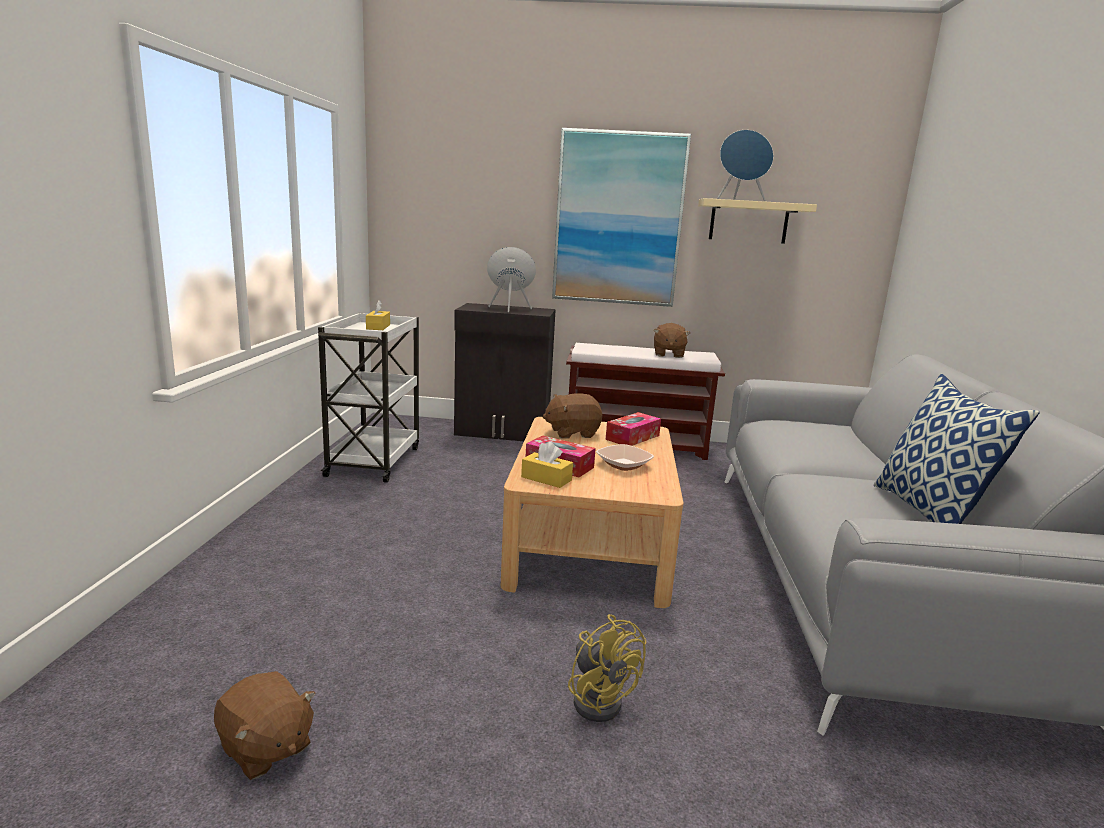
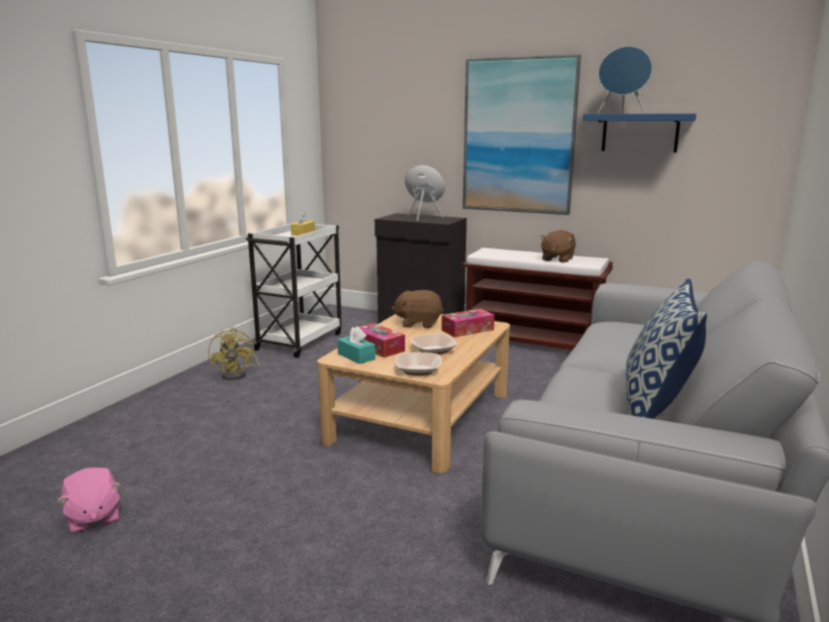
camera: 20 degrees right, 0 degrees up
(265, 748) = (93, 518): brown plush toy -> pink plush toy
(546, 479) = (356, 356): yellow tissue box -> turquoise tissue box
(599, 698) = (331, 527): yellow fan -> yellow fan (238, 374)
(634, 490) = (418, 370): none -> bowl
(748, 221) = (640, 133): beige shelf -> blue shelf

